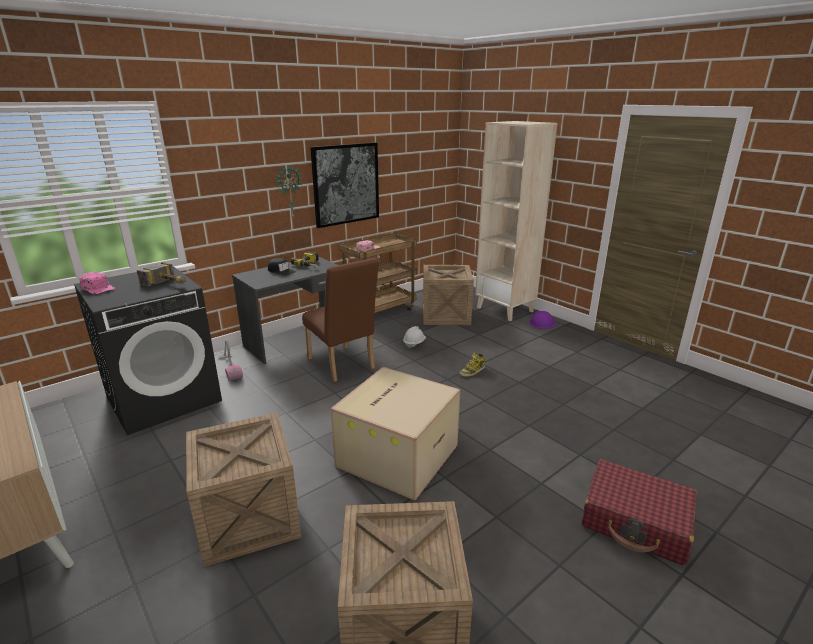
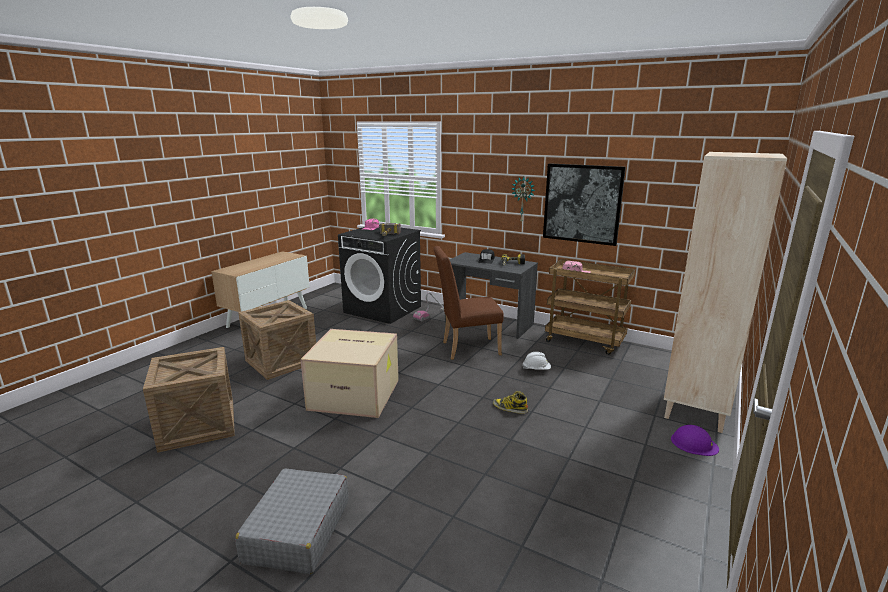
camera: 70 degrees right, 5 degrees down
(343, 366) = (466, 348): brown chair -> brown chair turned 45 degrees clockwise
(446, 315) = (623, 375): crate -> none
(636, 521) = (297, 531): red suitcase -> grey suitcase

